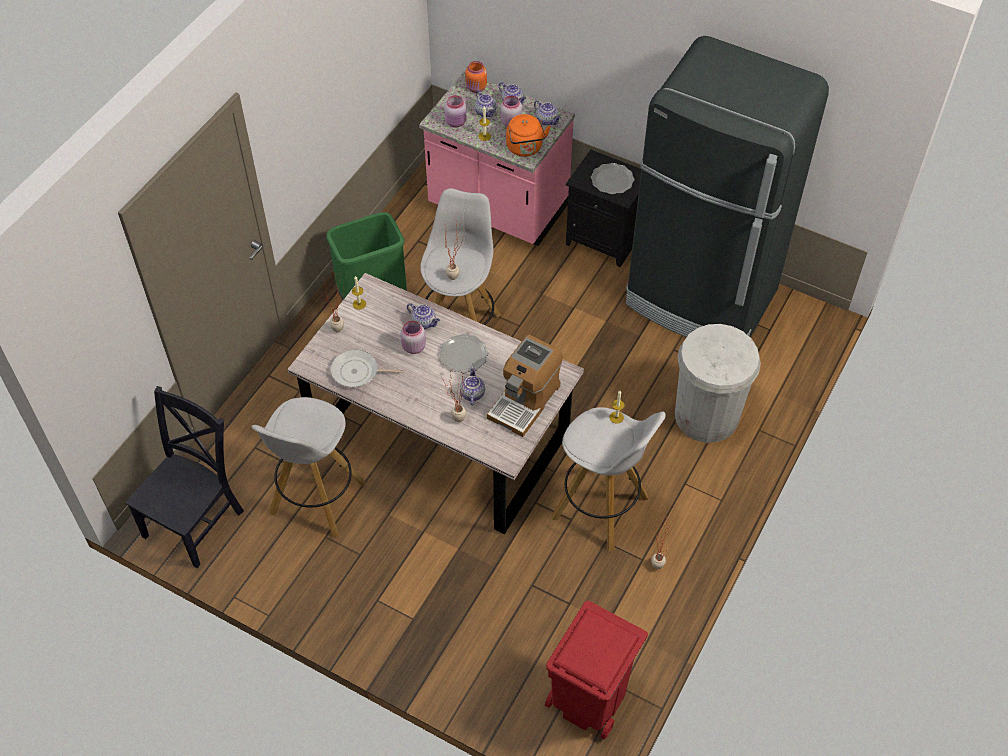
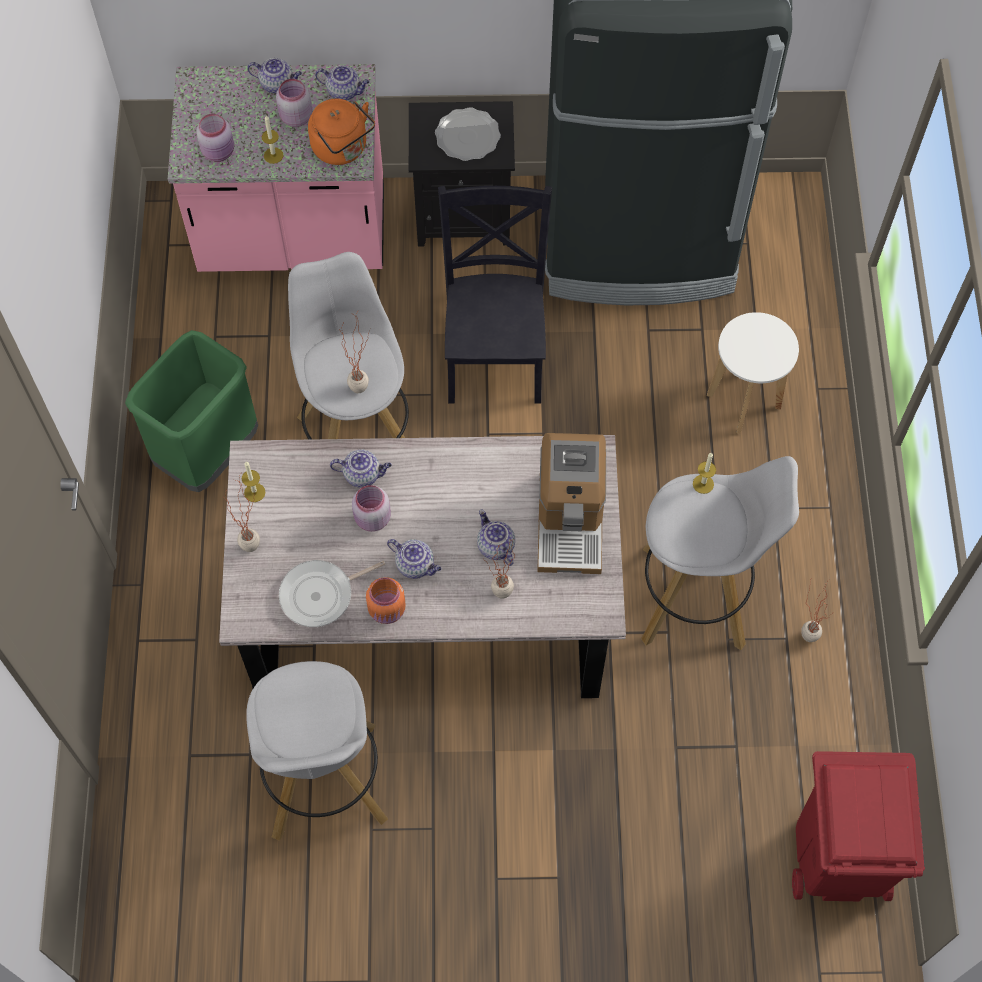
camera: 30 degrees left, 10 degrees up
(196, 520) = (179, 904): black chair -> black chair (495, 354)
(463, 355) = (447, 495): plate -> none
(476, 88) = (212, 85): orange jar -> orange jar (387, 610)
(486, 112) = (250, 117): teapot -> teapot (416, 565)
(706, 416) = (744, 402): white trash can -> white stool

